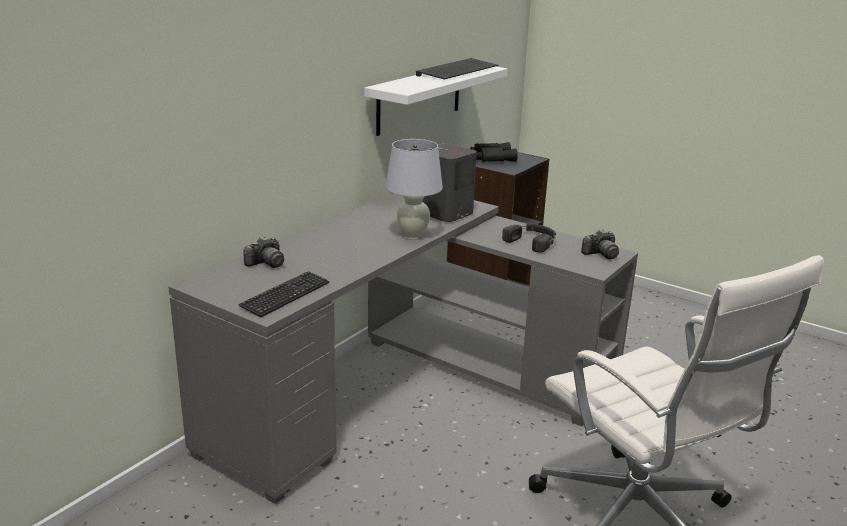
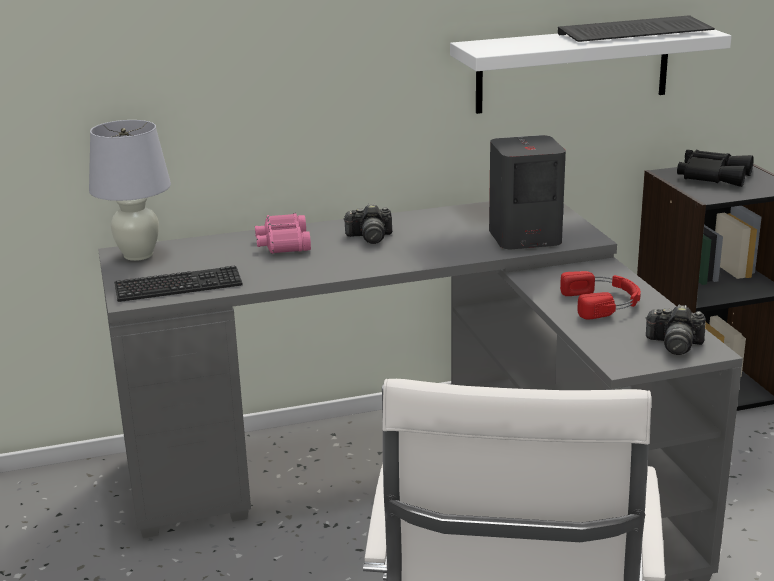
camera: 40 degrees right, 0 degrees up
(266, 263) = (220, 248): camera -> camera (370, 237)
(304, 250) = (283, 243): none -> pink binoculars
(412, 235) = (431, 255): white table lamp -> white table lamp (138, 255)
(533, 241) = (603, 302): black headphones -> red headphones

